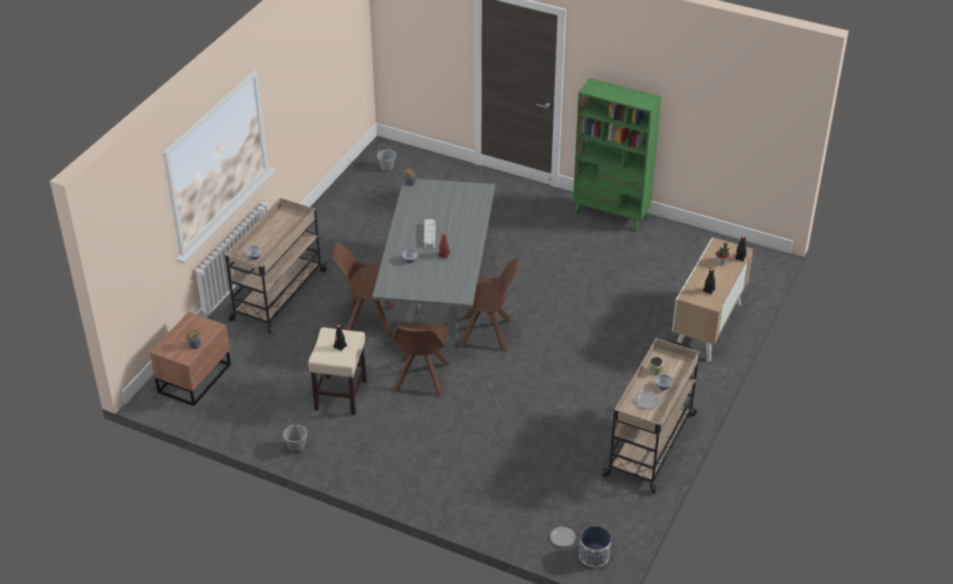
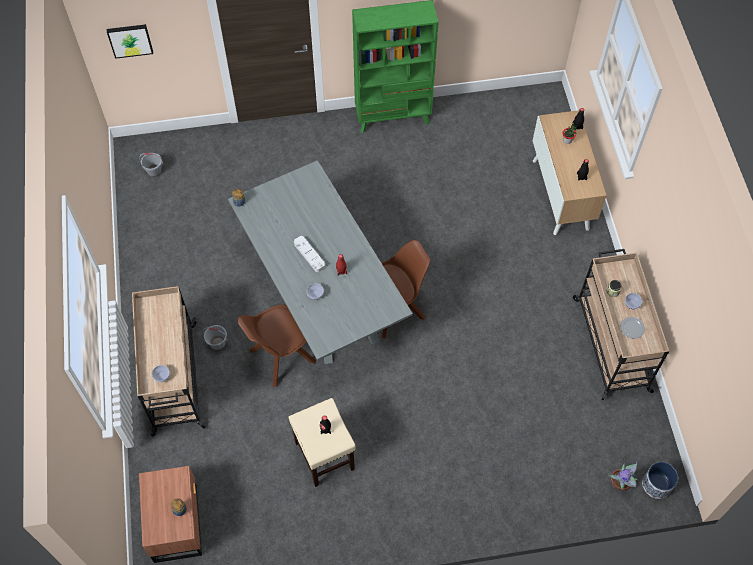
camera: 35 degrees left, 20 degrees up
(296, 447) = (333, 538): grey bucket -> grey bucket (217, 343)
(409, 37) = (130, 40): none -> picture
(421, 379) = (378, 393): brown chair -> none
(562, 538) = (620, 483): plate -> potted plant

